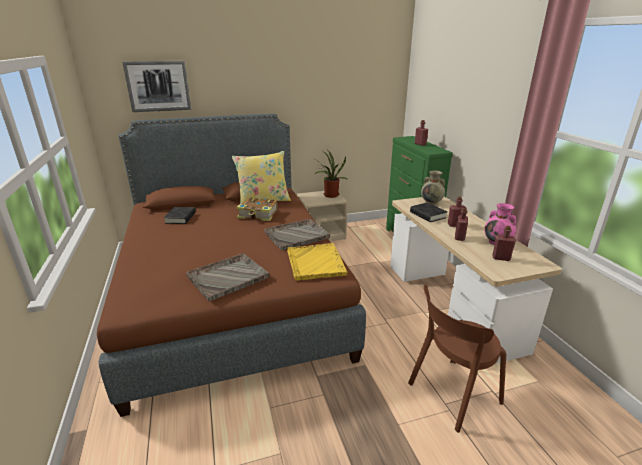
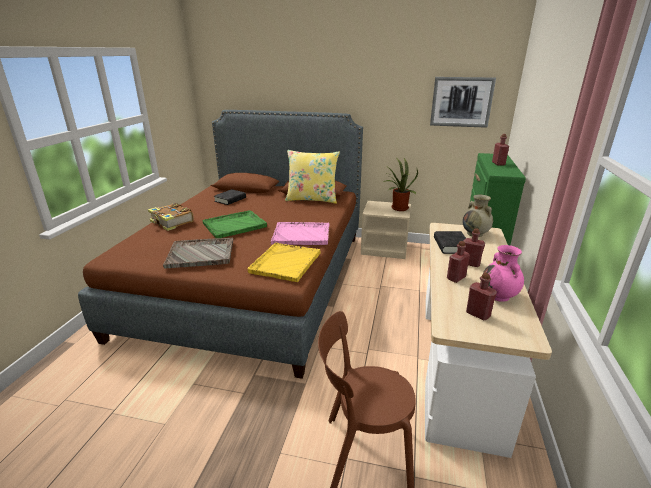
camera: 30 degrees right, 0 degrees up
(158, 86) = (248, 80): picture -> picture (461, 102)
(223, 241) = (235, 225): none -> green tray
(258, 215) = (292, 210): book -> book (172, 222)
(297, 235) = (302, 235): grey tray -> pink tray

